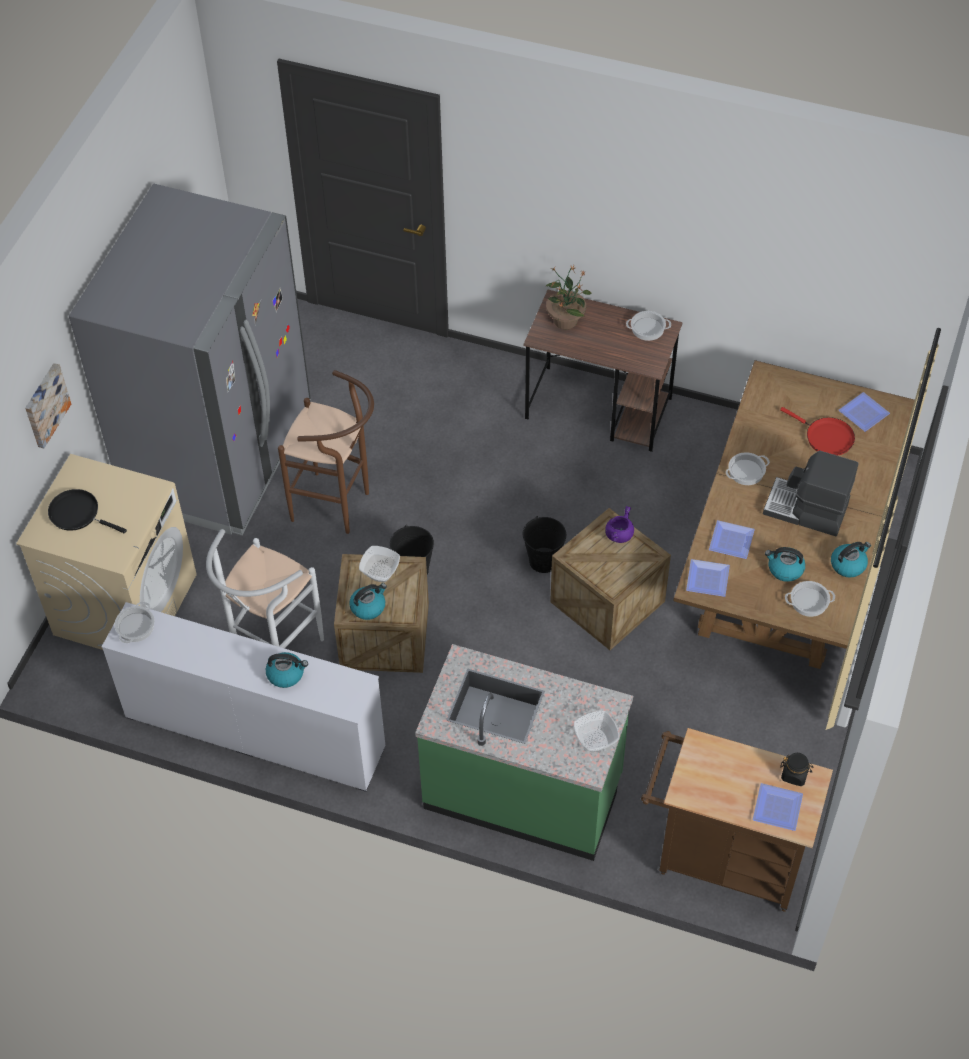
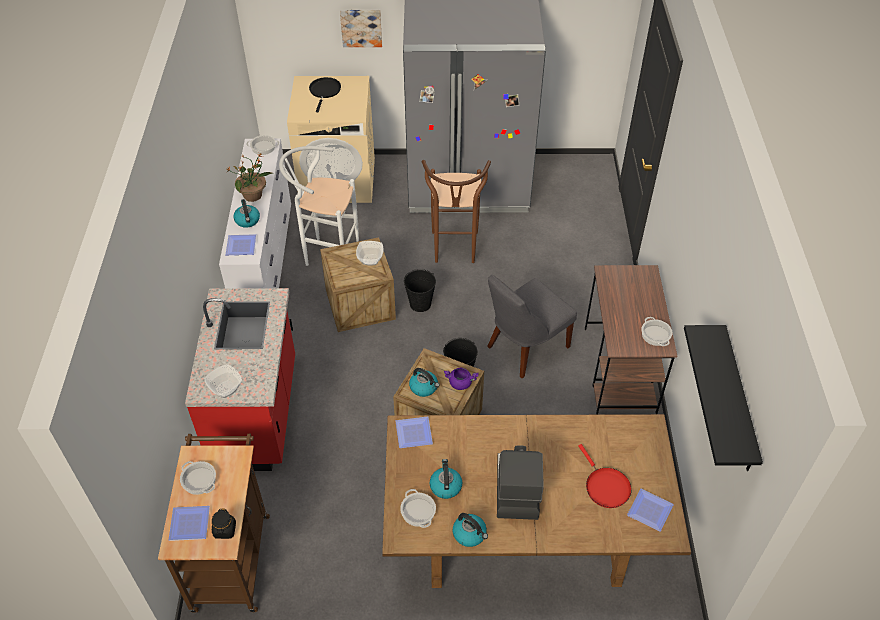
camera: 70 degrees right, 5 degrees down
(368, 607) = (340, 261): kettle -> kettle (424, 387)
(523, 792) = (257, 414): green counter -> red counter
(531, 485) = (524, 348): none -> grey chair
(565, 320) = (633, 283): potted plant -> potted plant (253, 195)
(732, 542) = (458, 442): plate -> plate (240, 247)
(746, 472) = (537, 435): cooking pot -> cooking pot (198, 480)
(826, 437) = (605, 487): red frying pan -> red frying pan turned 45 degrees counterclockwise
(853, 264) = (738, 401): none -> black shelf

